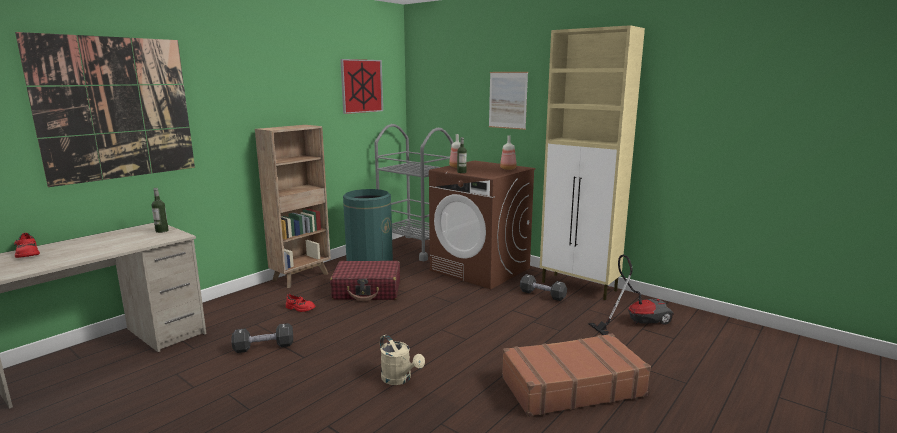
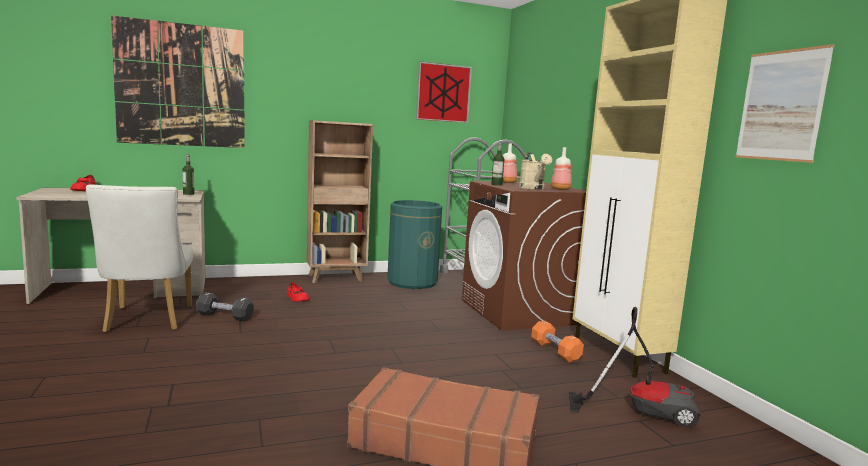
camera: 30 degrees right, 5 degrees down
(194, 378) = (147, 321): none -> white chair
(367, 290) = (375, 300): red suitcase -> none
(400, 379) = (285, 372): beige watering can -> beige watering can (533, 188)
(508, 100) = (583, 108): picture -> picture (781, 105)
(542, 295) = (555, 351): black dumbbell -> orange dumbbell

